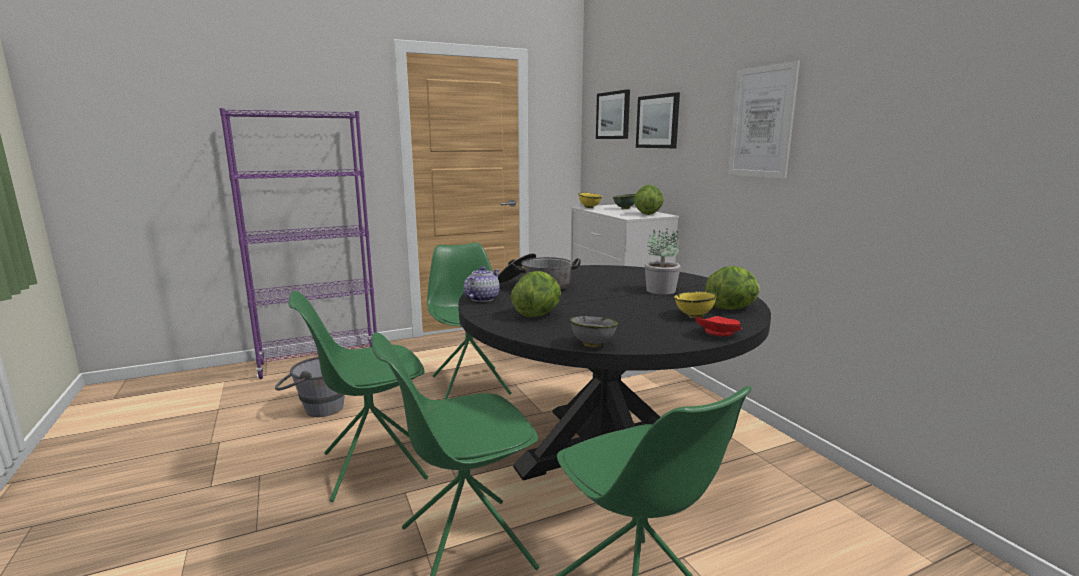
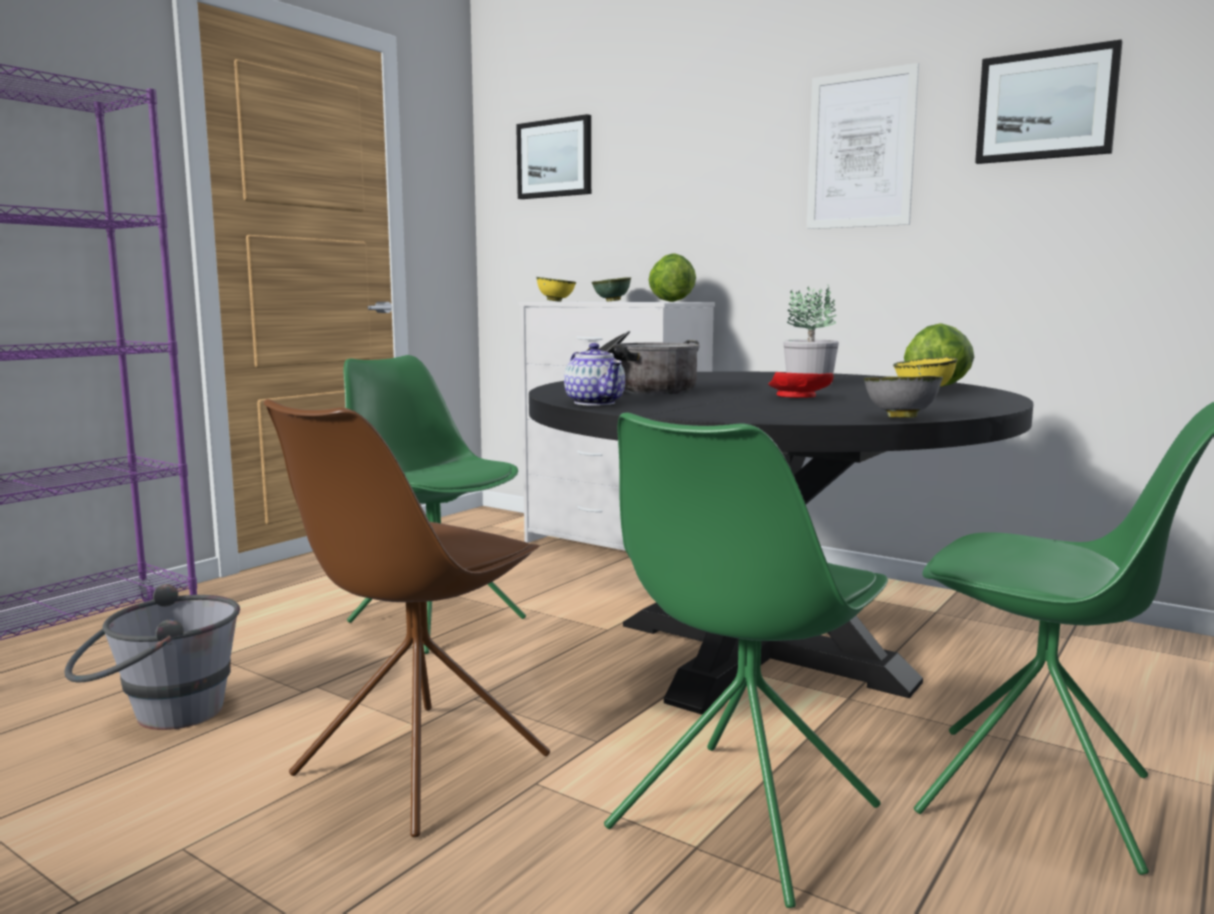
camera: 30 degrees left, 5 degrees down
(371, 466) = (417, 767): green chair -> brown chair
(482, 298) = (595, 403): teapot -> teapot turned 150 degrees clockwise
(537, 314) = (732, 407): lettuce -> none
(658, 121) = (657, 162): picture -> picture (1046, 105)
(717, 333) = (994, 400): red plate -> red plate (796, 397)

